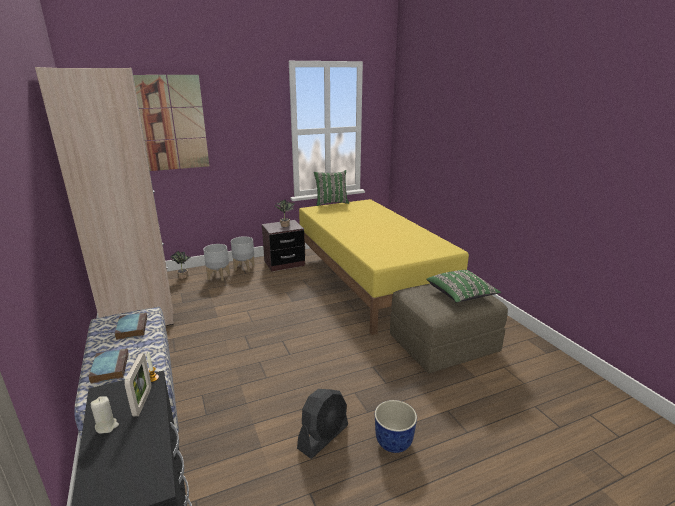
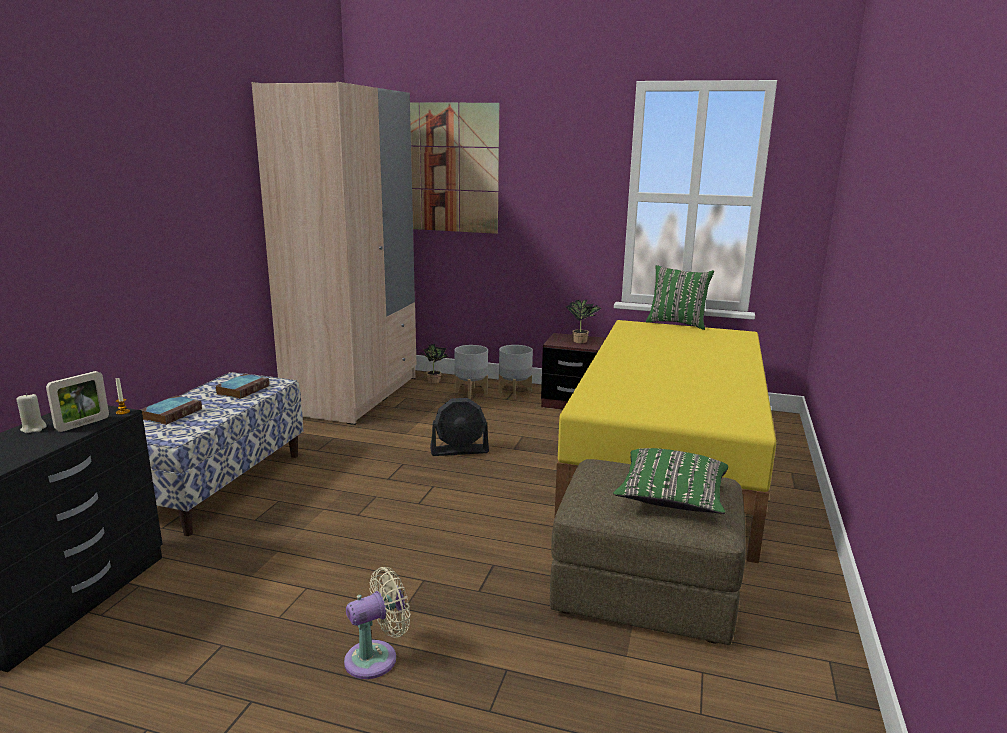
camera: 40 degrees right, 5 degrees down
(323, 437) = (318, 603): black fan -> black fan (459, 450)
(393, 443) = (376, 658): planter -> beige fan

